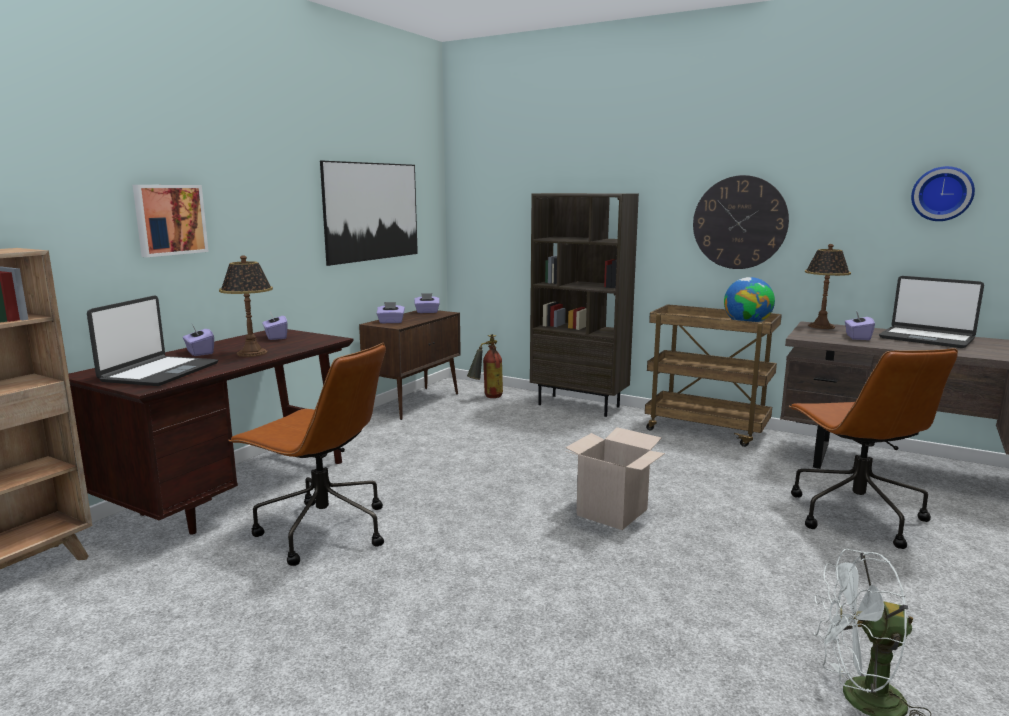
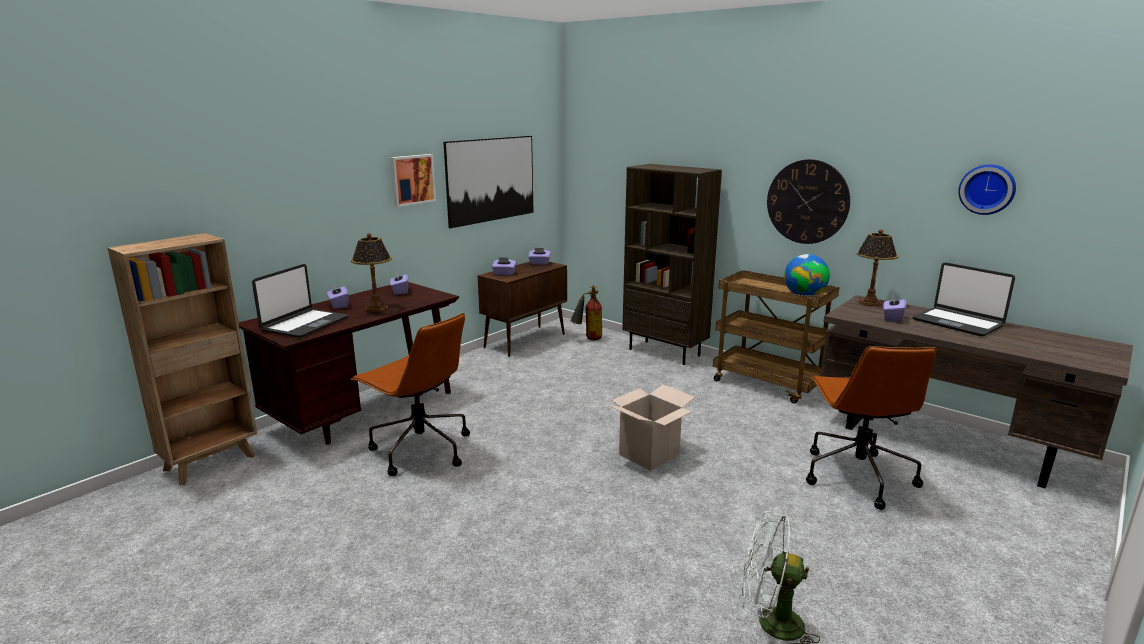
camera: 10 degrees right, 5 degrees up
(169, 219) = (317, 201): picture -> picture (411, 179)

